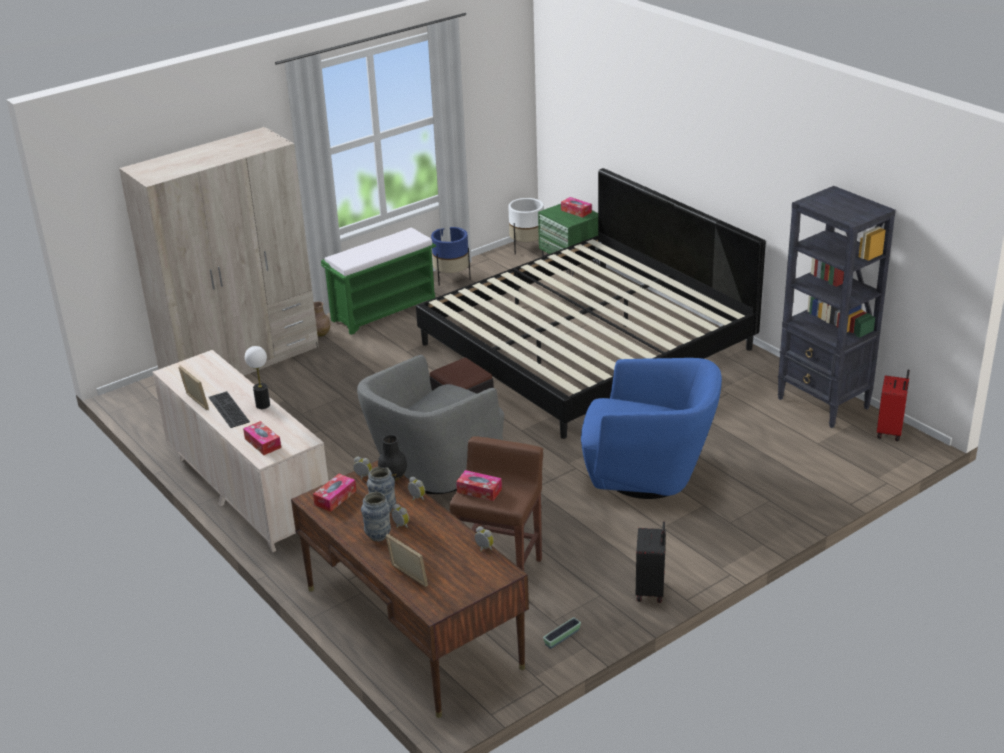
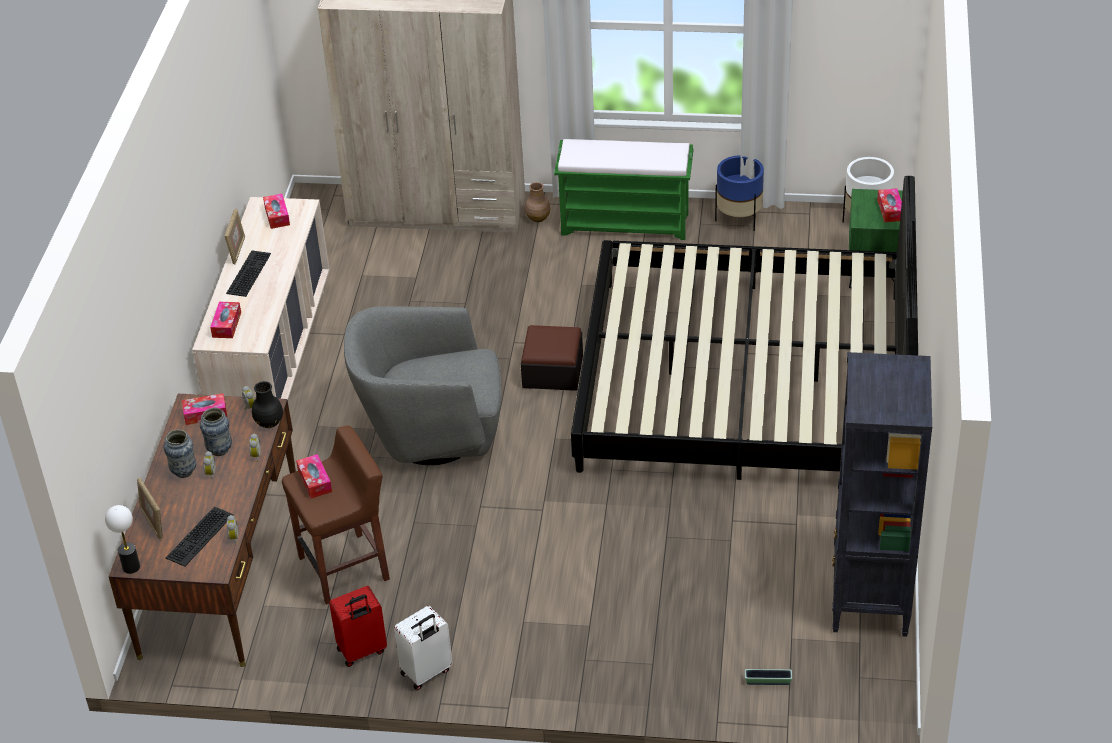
camera: 45 degrees right, 10 degrees up
(194, 371) = (277, 216): none -> tissue box
(262, 405) = (276, 285): table lamp -> table lamp (131, 567)
(408, 576) = (153, 523): picture frame -> picture frame turned 150 degrees clockwise
(459, 562) = (200, 537): none -> keyboard
(562, 638) = (304, 661): planter -> planter (768, 681)
(649, 474) = (591, 561): blue armchair -> none
(651, 590) = (427, 673): black suitcase -> white suitcase
(890, 431) = (884, 677): red suitcase -> red suitcase (362, 651)

